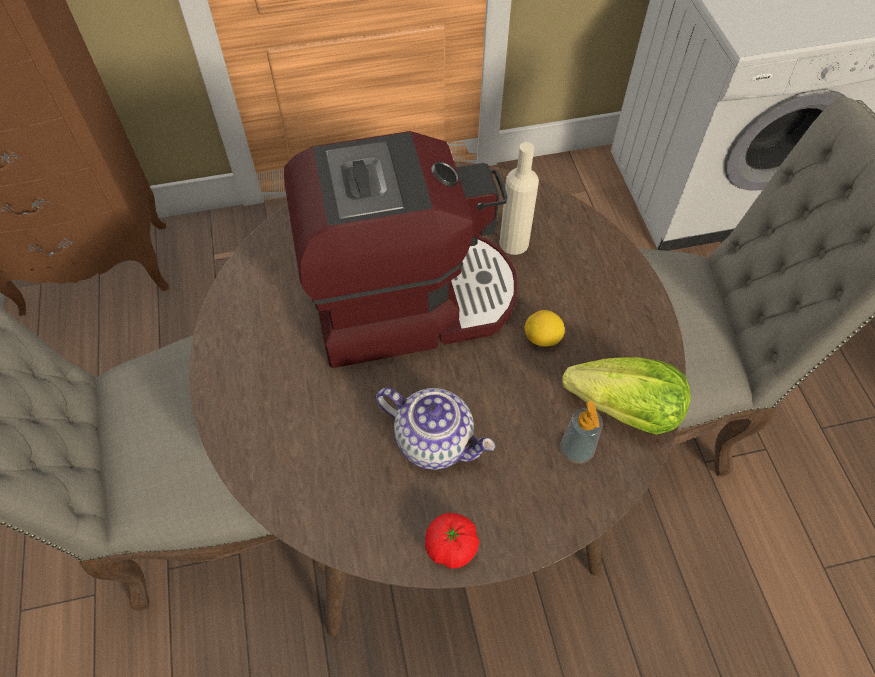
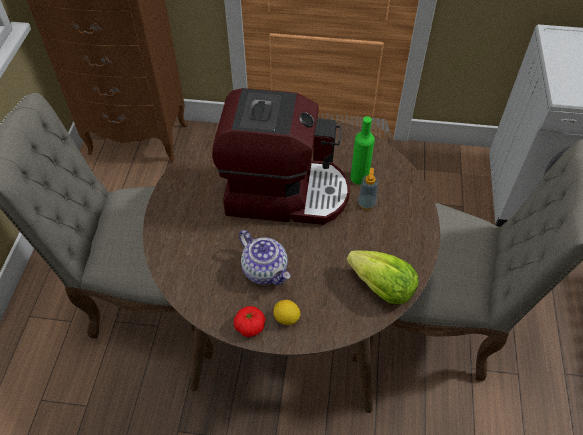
camera: 20 degrees right, 5 degrees down
(514, 243) = (359, 177): beige bottle -> green bottle
(542, 338) = (351, 234): lemon -> lemon (286, 318)
(576, 450) = (343, 300): soap dispenser -> soap dispenser (366, 203)

